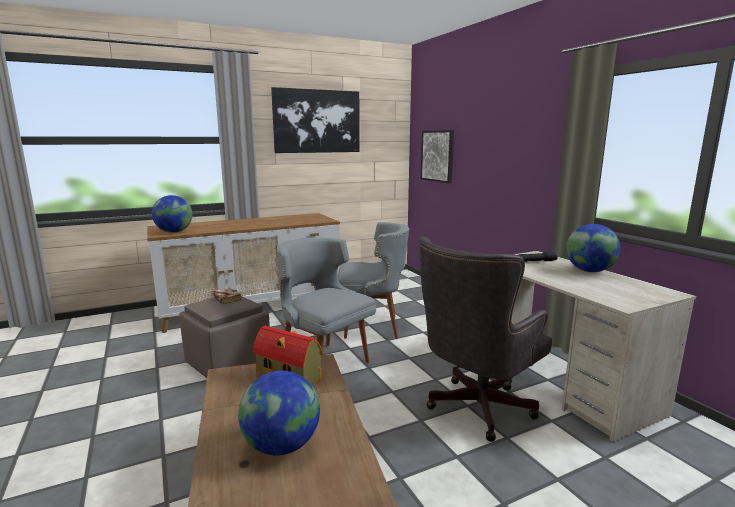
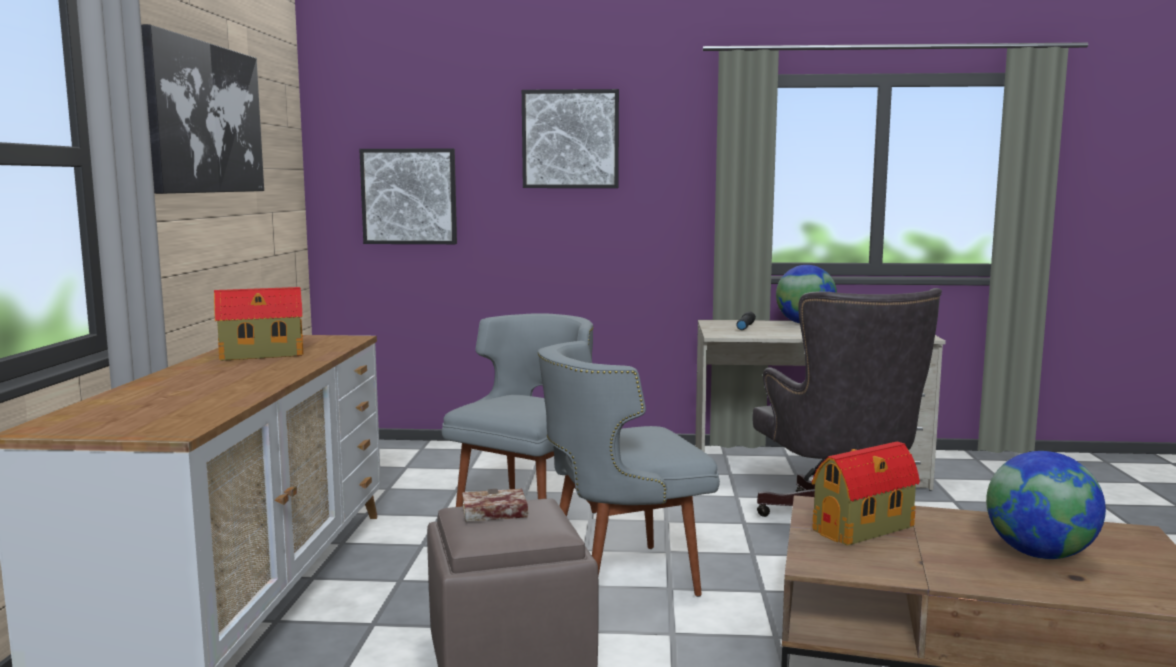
camera: 60 degrees left, 5 degrees down
(174, 232) = (175, 420): globe -> none
(280, 220) = (259, 355): none -> toy house
(499, 123) = (570, 139): none -> picture

